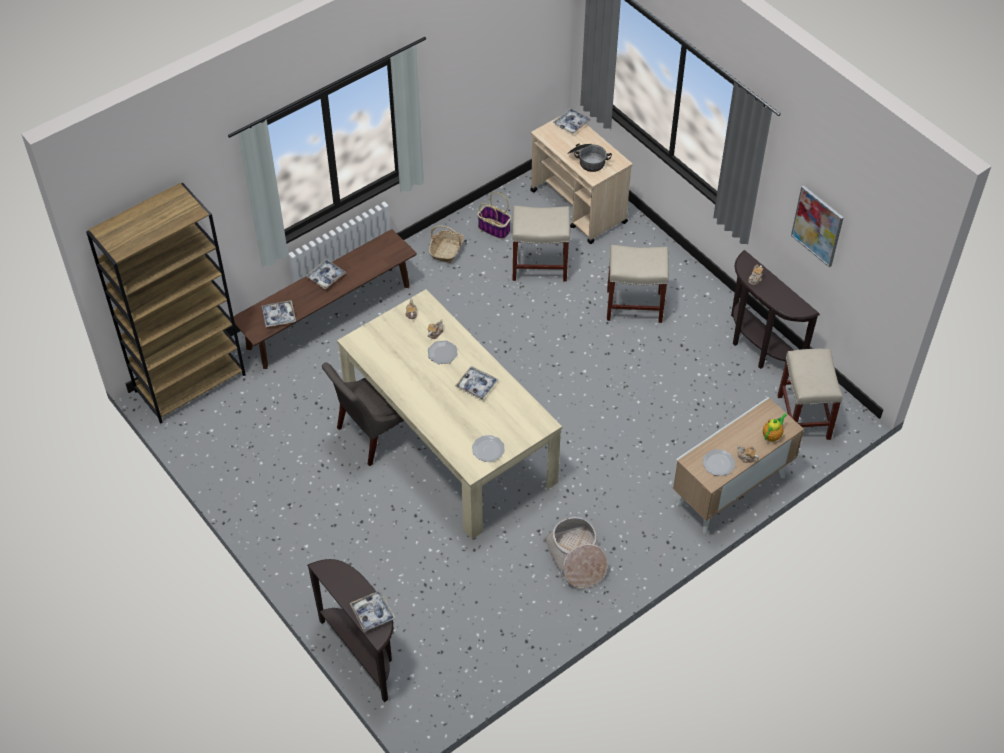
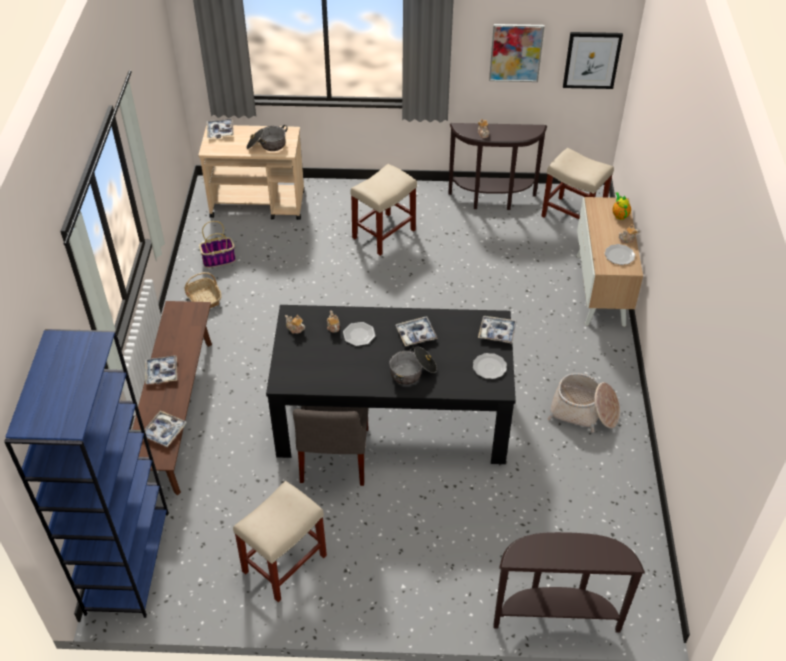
camera: 50 degrees left, 5 degrees down
(190, 382) = (127, 561): brown bookcase -> blue bookcase
(372, 613) = (599, 550): tray -> tray (497, 332)
(437, 407) = (412, 372): none -> cooking pot
(449, 440) = (392, 415): beige dining table -> black dining table
(540, 266) = (286, 257): beige stool -> beige stool (285, 562)
(878, 281) = (592, 60): none -> picture

